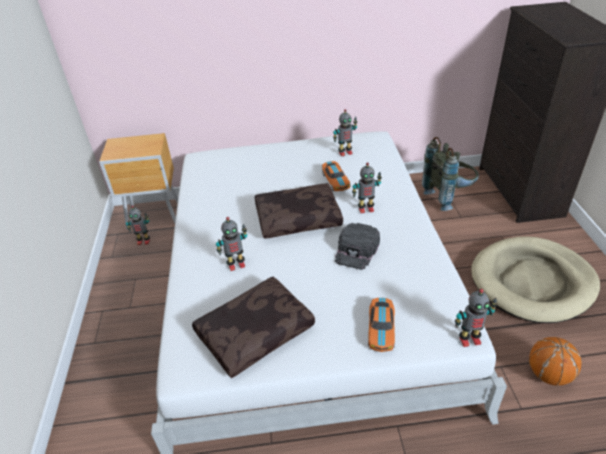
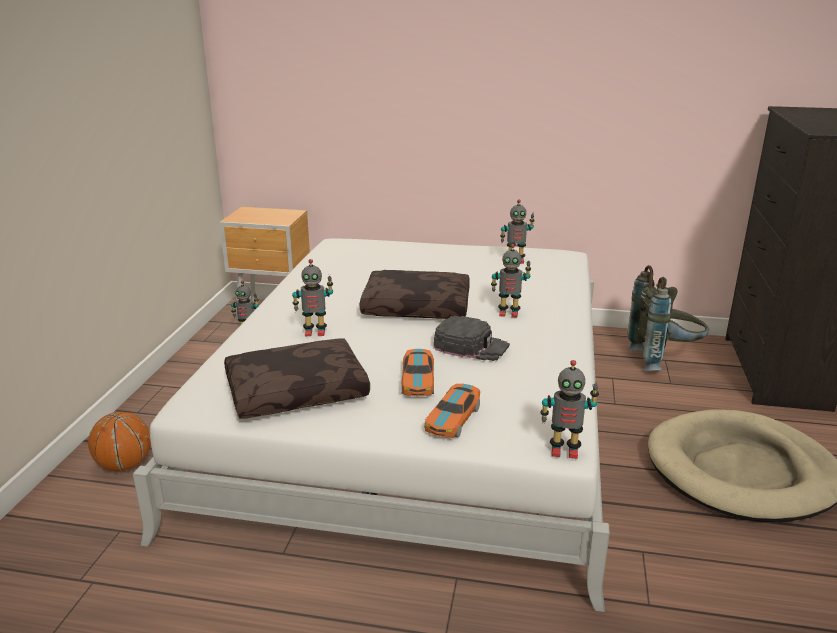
camera: 15 degrees right, 15 degrees down
(335, 180) = (486, 282): toy car -> toy car (418, 380)
(357, 250) = (471, 346): black cap -> black cap turned 105 degrees counterclockwise
(548, 374) = (712, 577): basketball -> basketball (124, 465)

